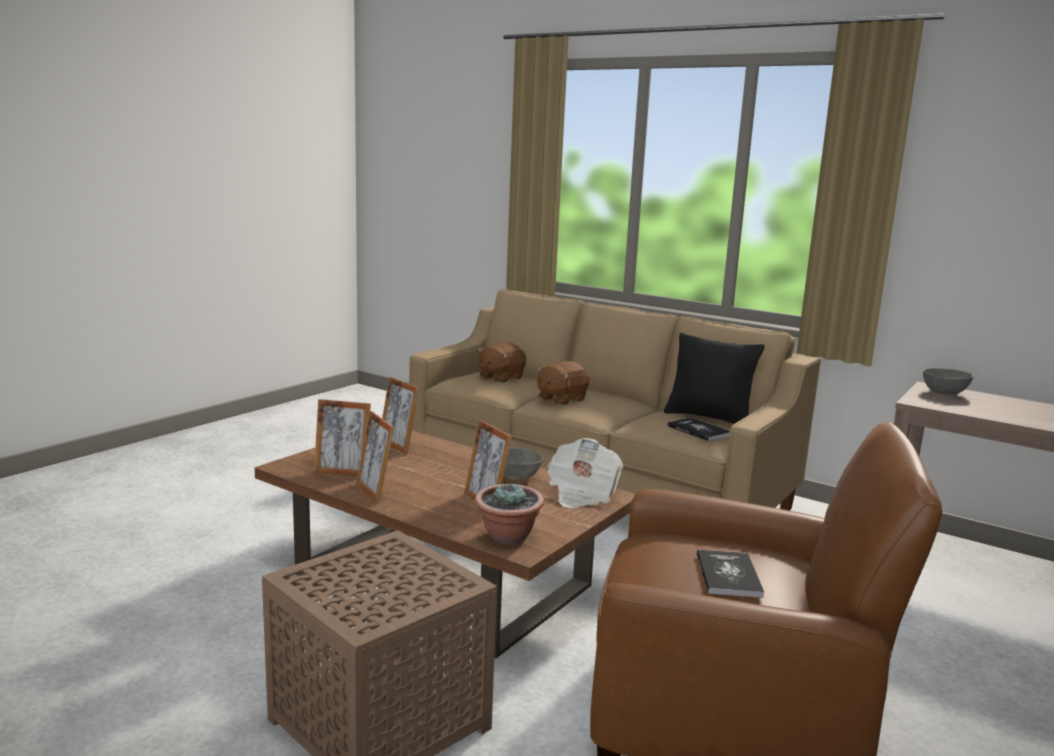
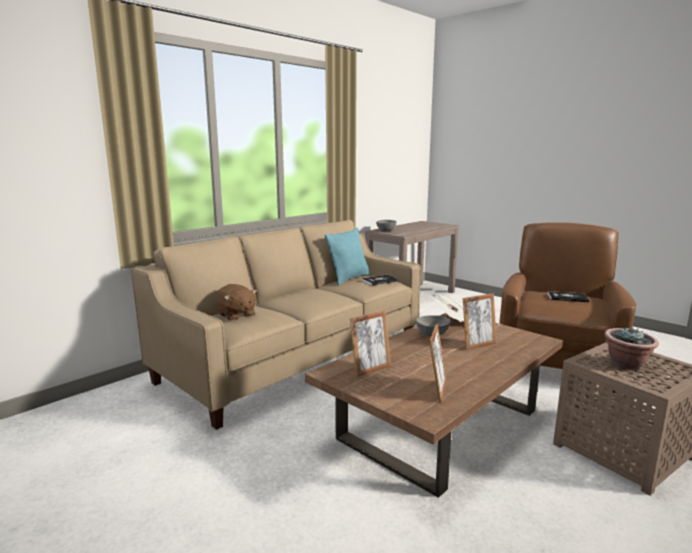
camera: 80 degrees left, 0 degrees up
(374, 492) = (475, 378): picture frame -> none
(508, 537) = (528, 342): potted plant -> potted plant (626, 364)
(561, 399) = (307, 302): brown plush toy -> none
(708, 418) = (349, 278): black pillow -> turquoise pillow

